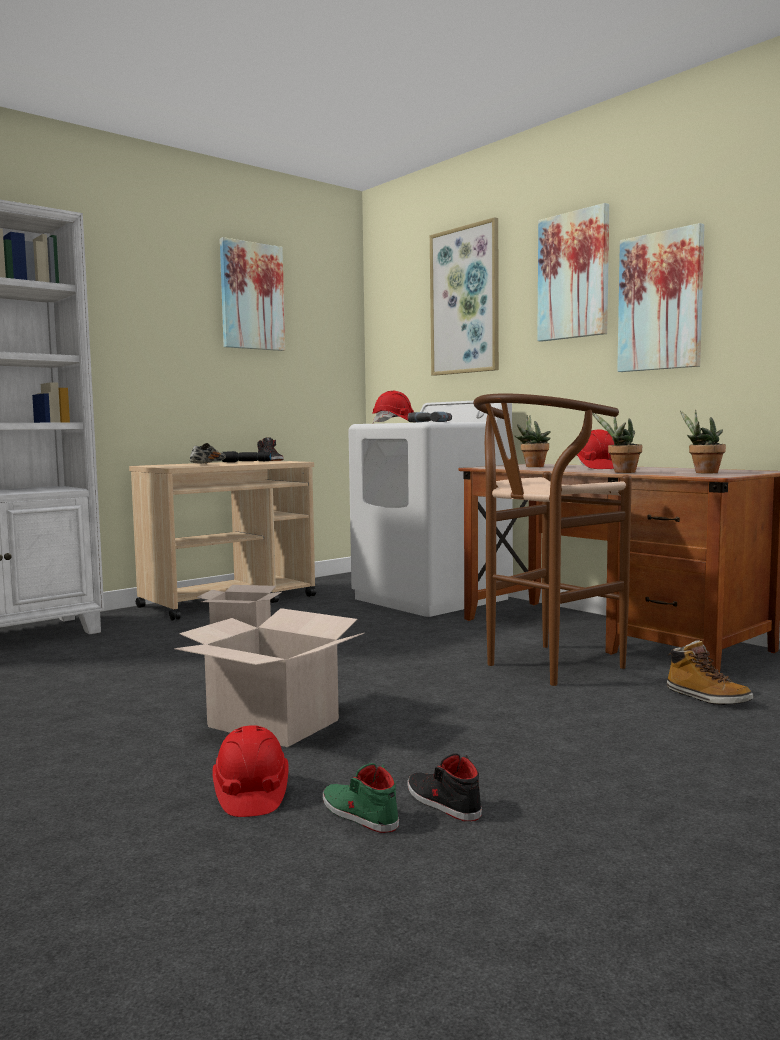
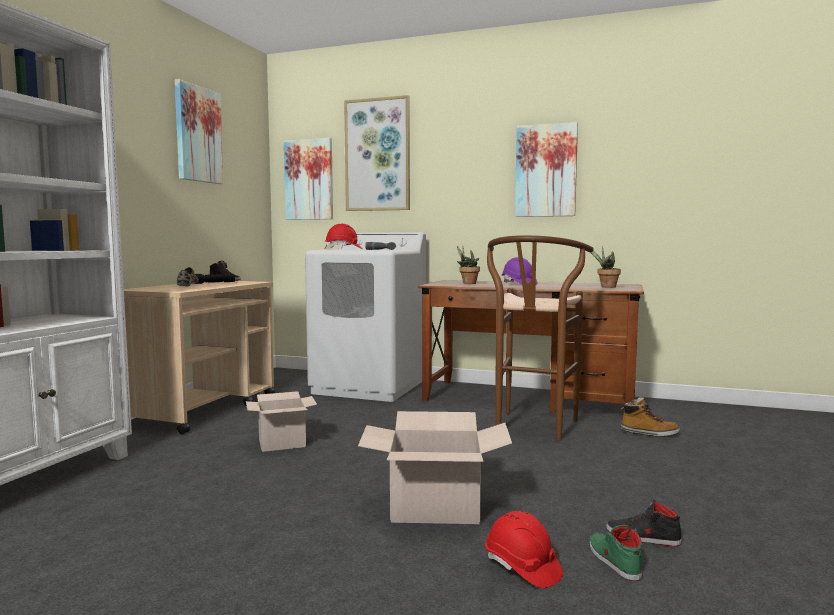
camera: 30 degrees left, 0 degrees up
(358, 814) = (613, 560): green shoe -> green shoe turned 60 degrees clockwise
(574, 275) = (476, 146): picture -> picture (309, 179)
(597, 468) = (518, 284): red hard hat -> purple hard hat
(621, 472) = (557, 288): potted plant -> none

